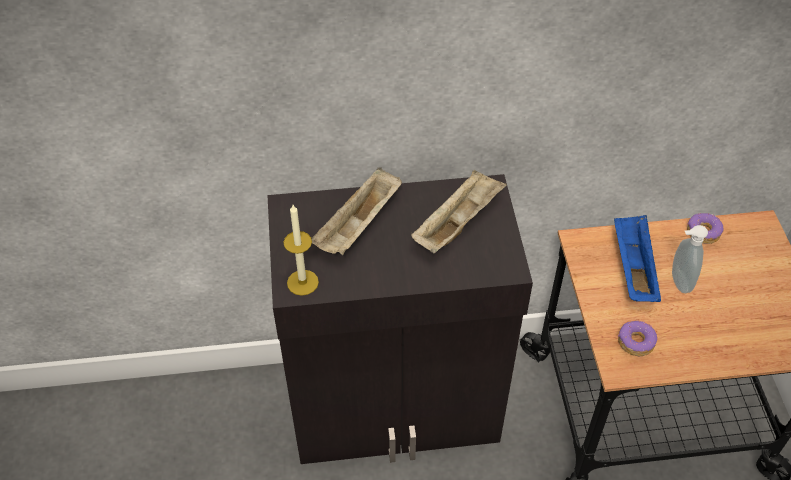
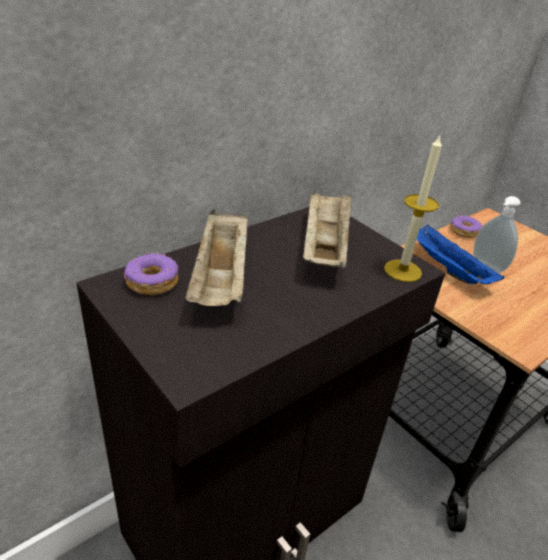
camera: 35 degrees left, 15 degrees down
(302, 282) = (198, 361): candle -> candle (402, 270)
(635, 342) = (508, 321): donut -> donut (152, 282)

